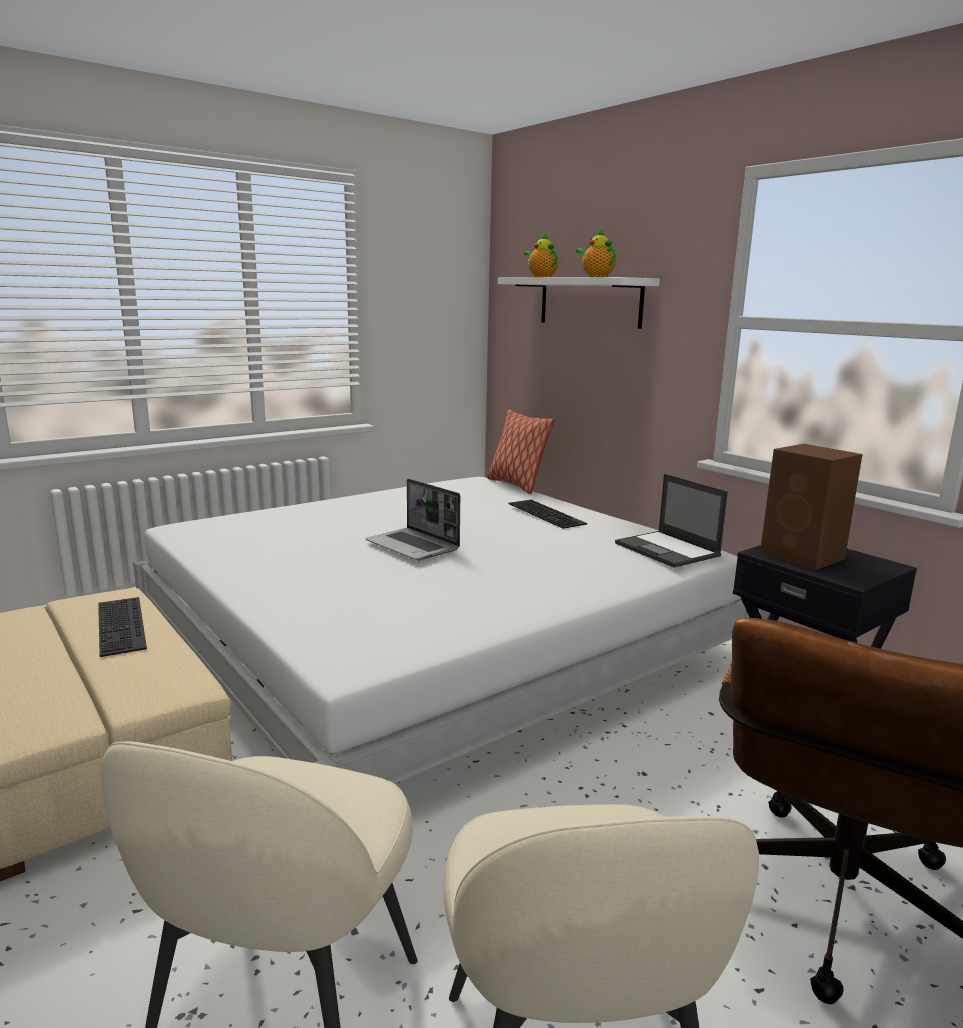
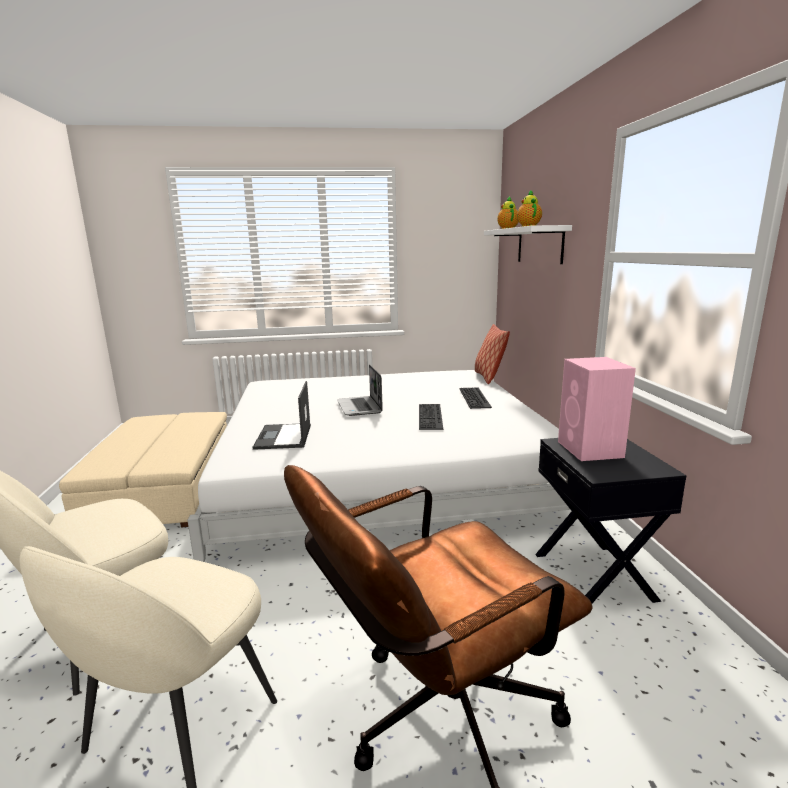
camera: 30 degrees right, 0 degrees up
(124, 625) = (189, 428): keyboard -> keyboard (431, 416)
(668, 550) = (521, 432): laptop -> laptop (283, 437)
(803, 556) = (590, 450): brown speaker -> pink speaker

